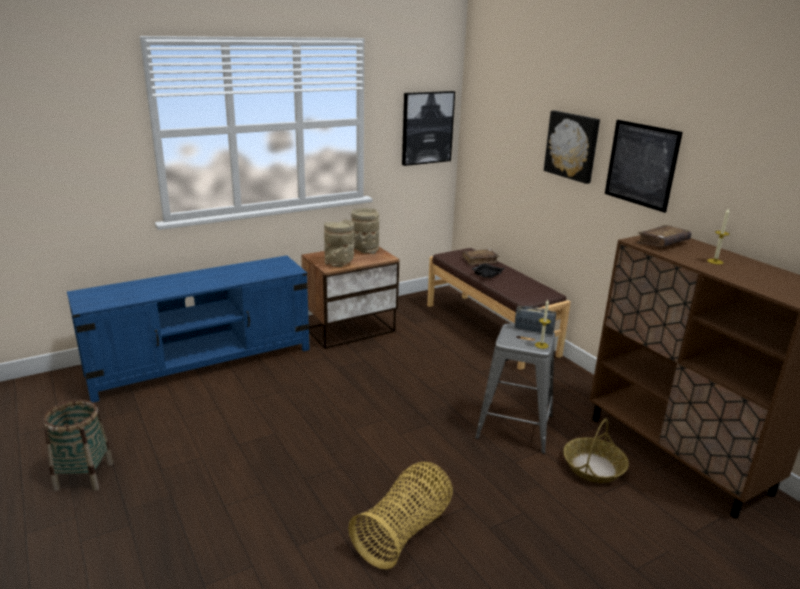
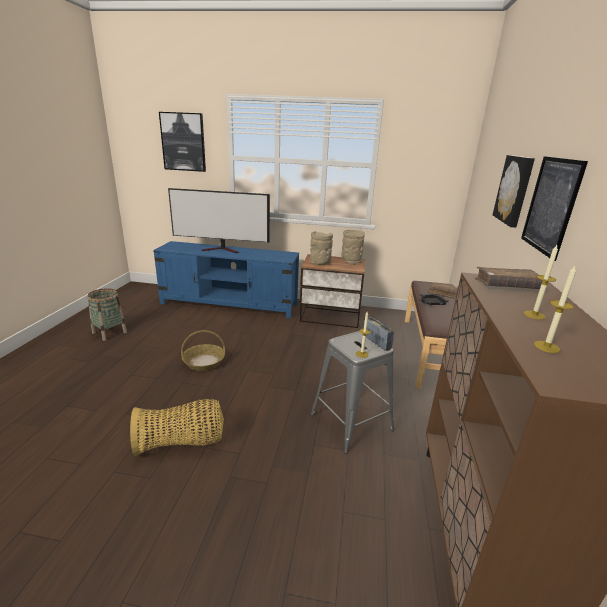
camera: 40 degrees right, 0 degrees up
(182, 281) = (222, 250): none -> television
(427, 128) = (435, 177): picture -> picture (183, 142)
(593, 467) = (372, 488): basket -> basket (204, 362)
(757, 281) = (546, 347): none -> candle

